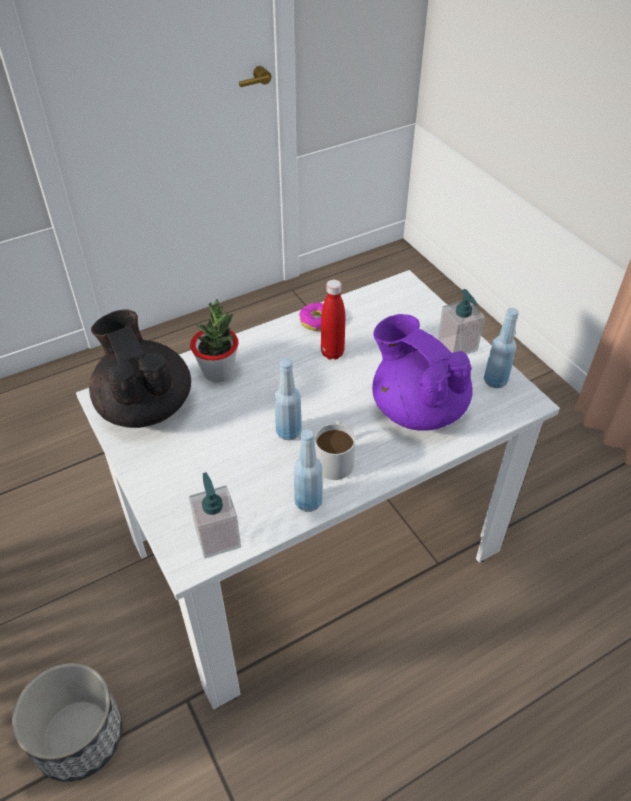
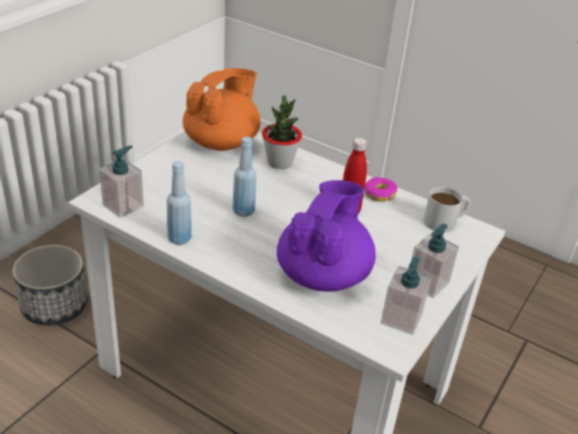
camera: 60 degrees right, 10 degrees down
(145, 405) = (222, 142): black teapot -> orange teapot
(335, 457) = (233, 241): white mug -> white mug (445, 221)
(495, 381) = (401, 319): blue bottle -> soap dispenser

